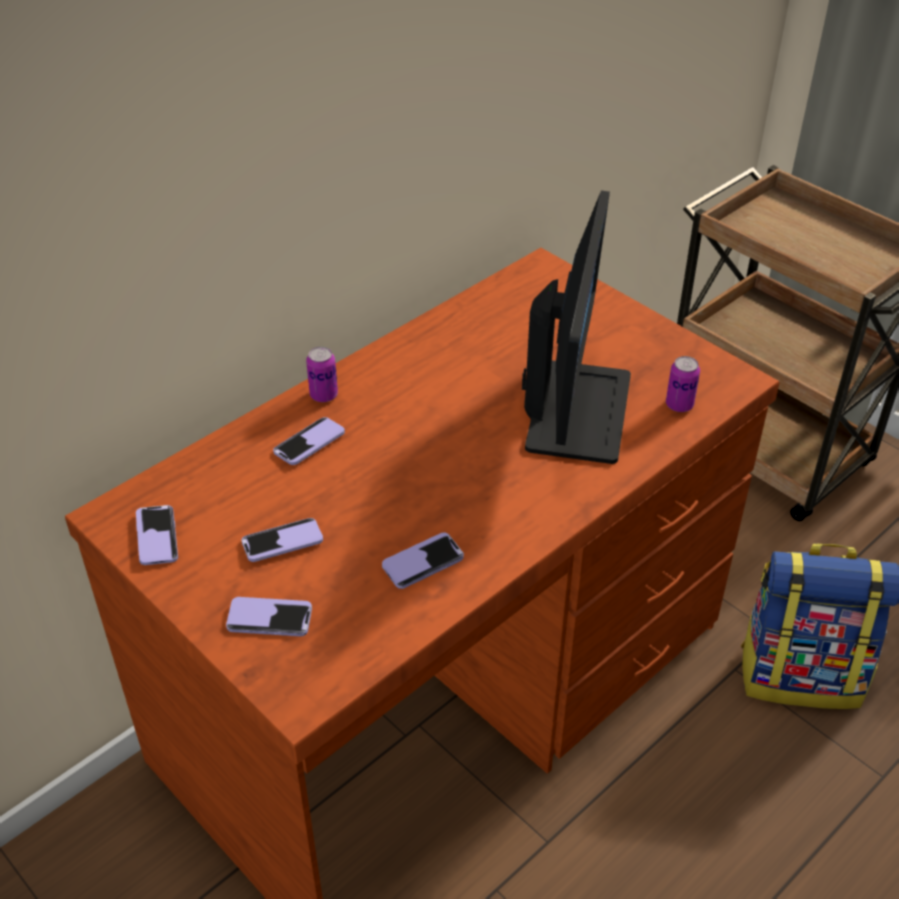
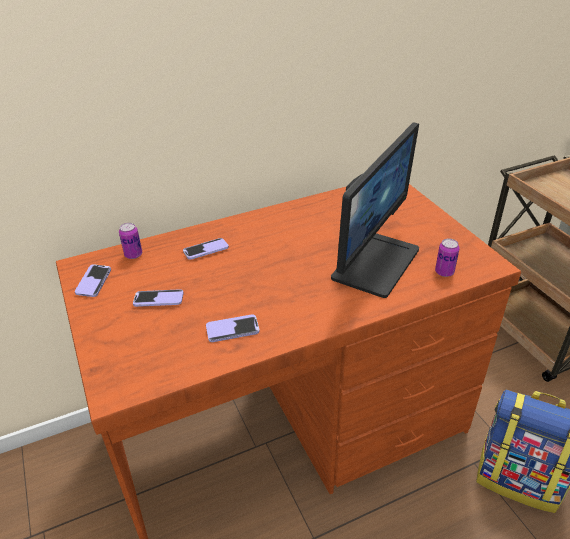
camera: 20 degrees right, 5 degrees down
(269, 618) = (124, 340): phone -> none
(324, 395) = (228, 227): can -> can (133, 255)

